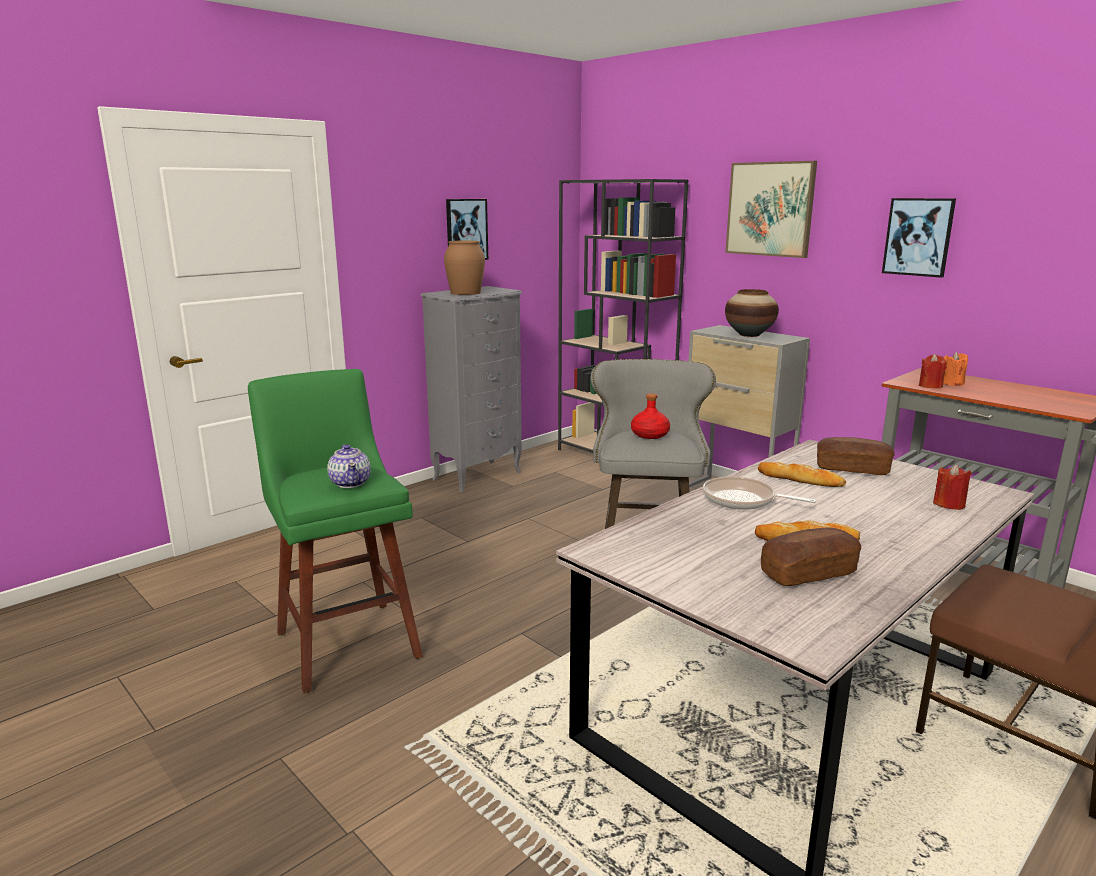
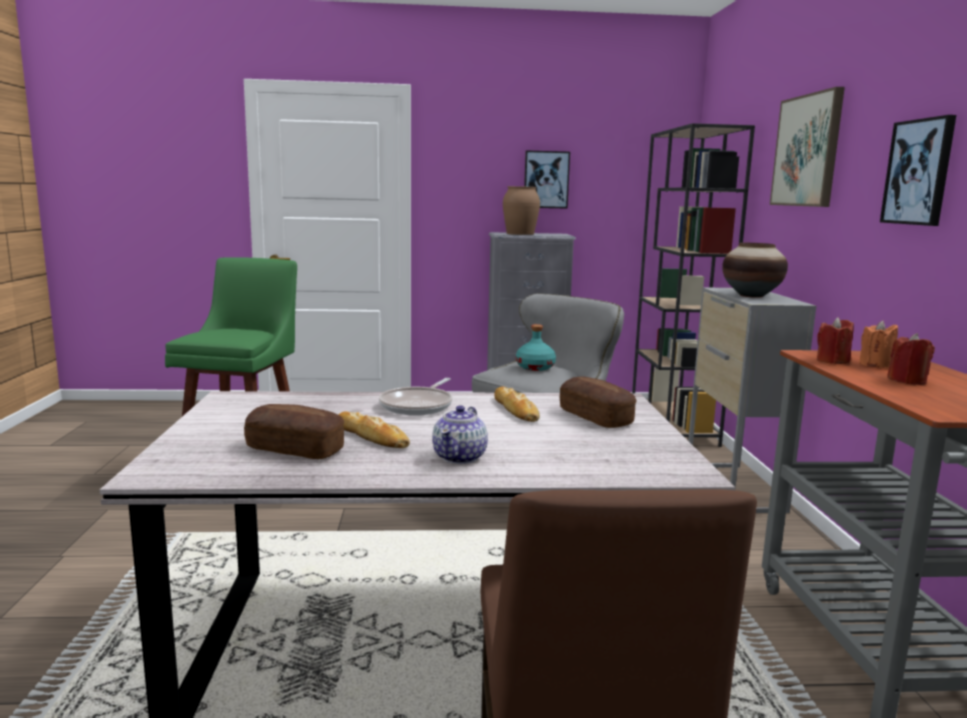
camera: 40 degrees right, 5 degrees down
(350, 482) = (227, 336): teapot -> teapot (460, 457)
(650, 435) = (535, 367): red bottle -> turquoise bottle
(743, 500) = (418, 405): frying pan -> frying pan turned 135 degrees counterclockwise
(949, 504) = (590, 461): red candle -> red candle (907, 381)

